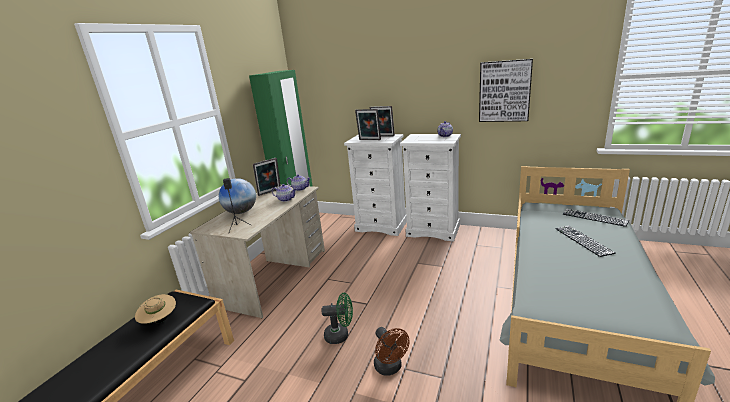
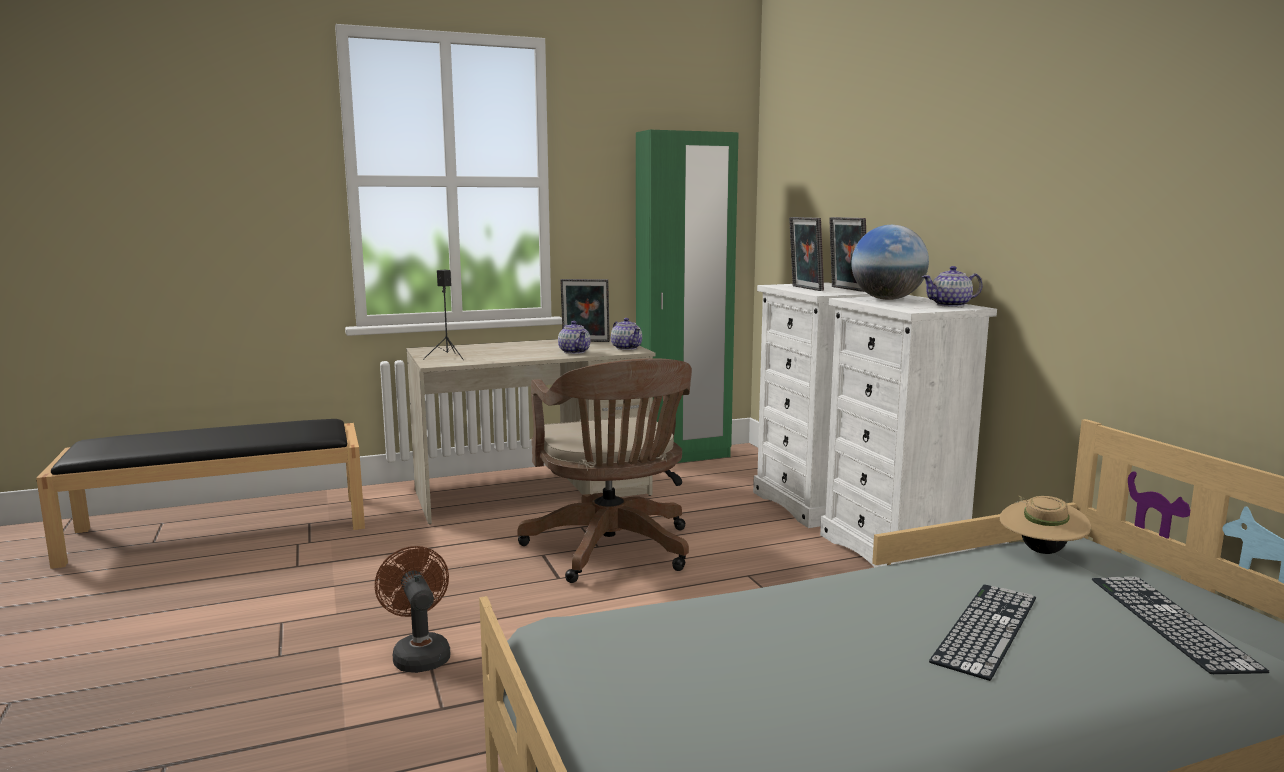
camera: 45 degrees right, 10 degrees down
(159, 320) = (271, 432): beige hat -> beige hat (1041, 551)
(241, 212) = (495, 348): globe -> globe (887, 299)
(340, 335) = (454, 588): green fan -> none
(360, 281) = (612, 551): none -> brown office chair
(390, 368) = (419, 654): brown fan -> brown fan turned 135 degrees clockwise
(504, 91) = (1103, 199): picture -> none

